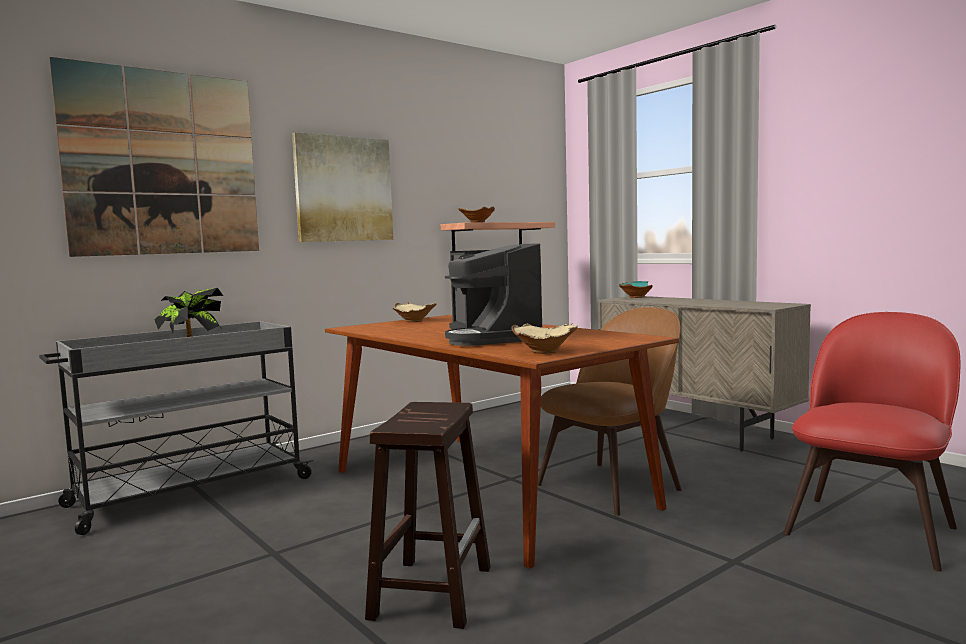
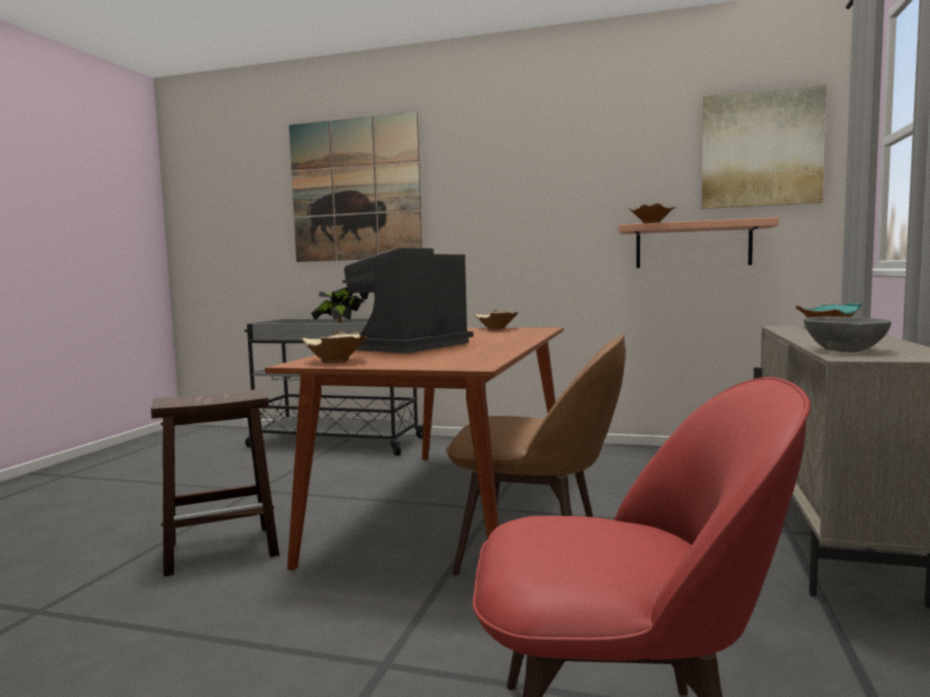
camera: 55 degrees right, 0 degrees up
(343, 189) = (504, 197): picture -> picture (761, 149)
(744, 305) = (845, 350): none -> grey bowl

